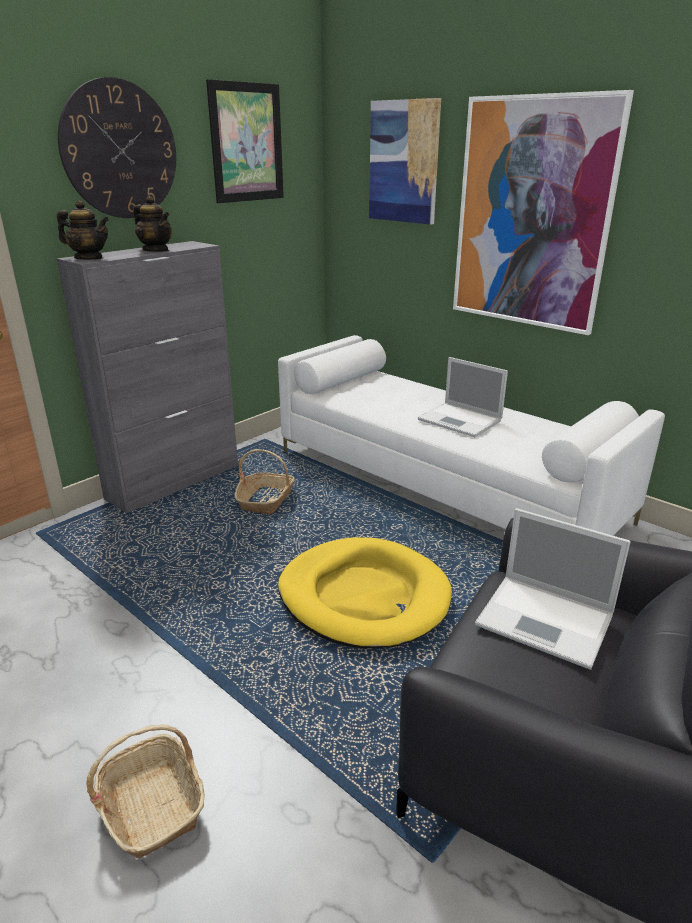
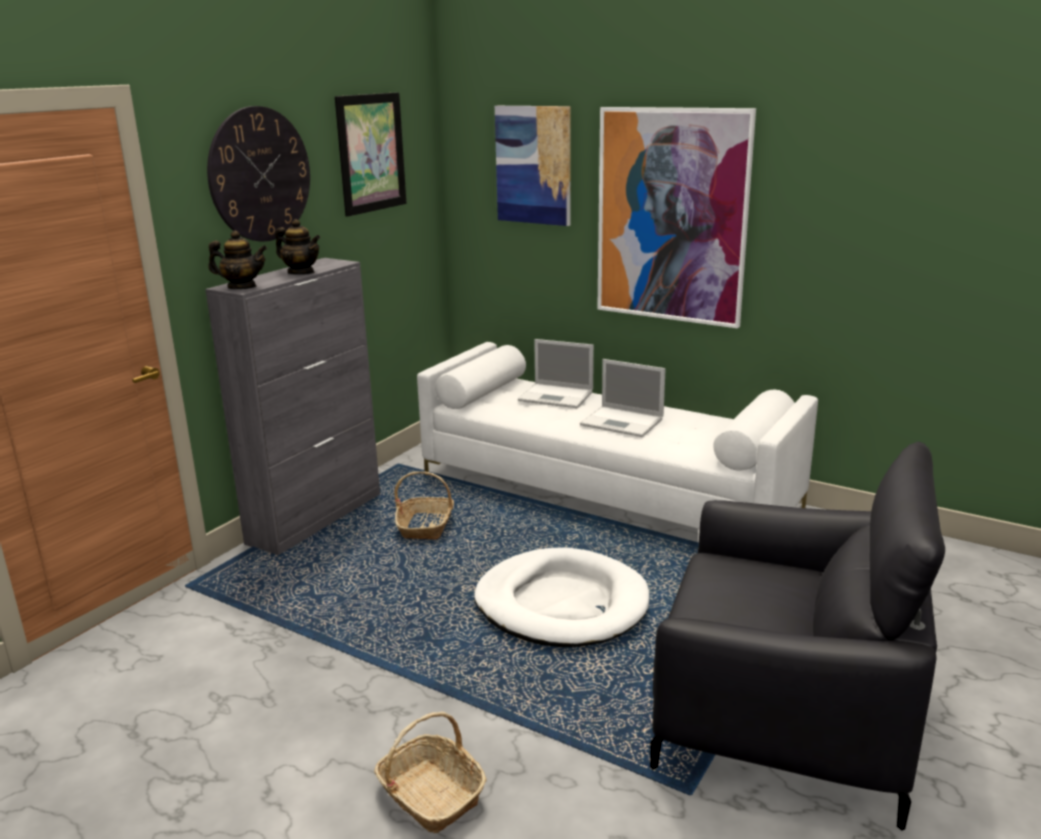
camera: 10 degrees left, 5 degrees down
(364, 596) = (561, 604): yellow dog bed -> white dog bed
(547, 620) = (753, 582): laptop -> laptop (557, 396)

